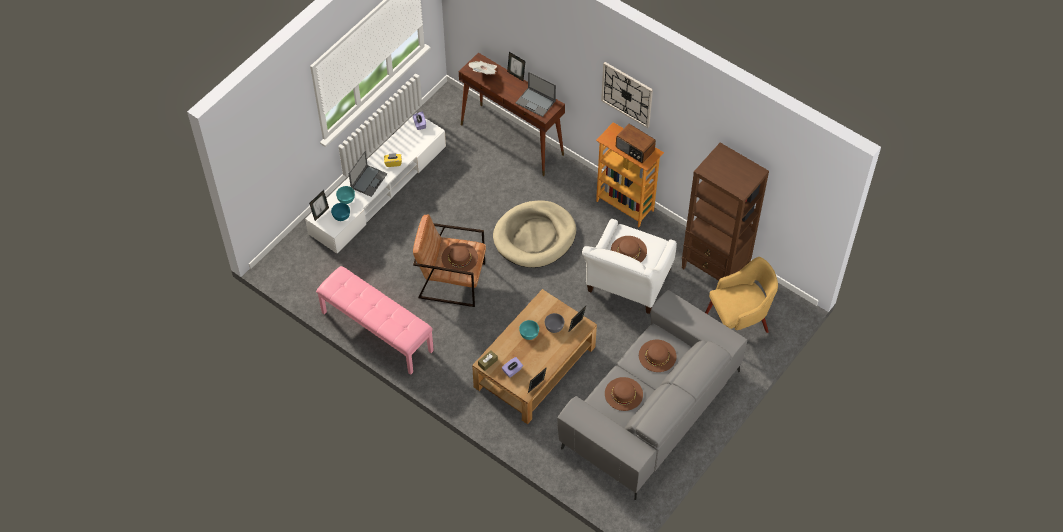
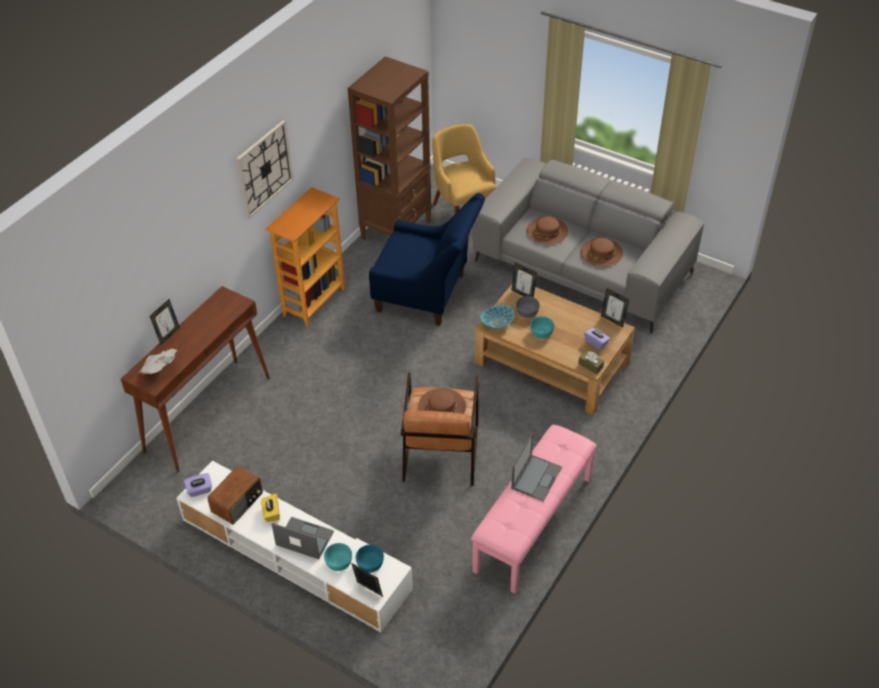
camera: 95 degrees left, 10 degrees down
(534, 236) = (365, 378): beige dog bed -> none
(536, 102) = (217, 312): laptop -> laptop (536, 477)
(544, 304) = (497, 323): none -> bowl
(626, 286) = (428, 295): white armchair -> blue armchair
(628, 250) = (412, 257): brown hat -> none
(634, 149) = (308, 209): radio -> radio (238, 503)

